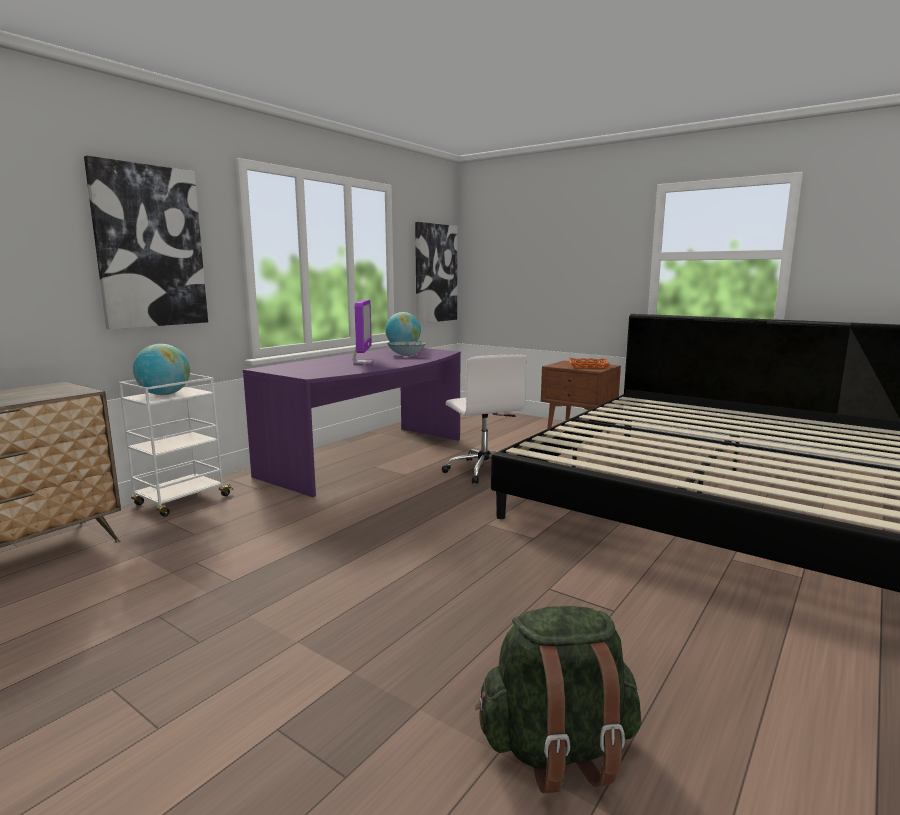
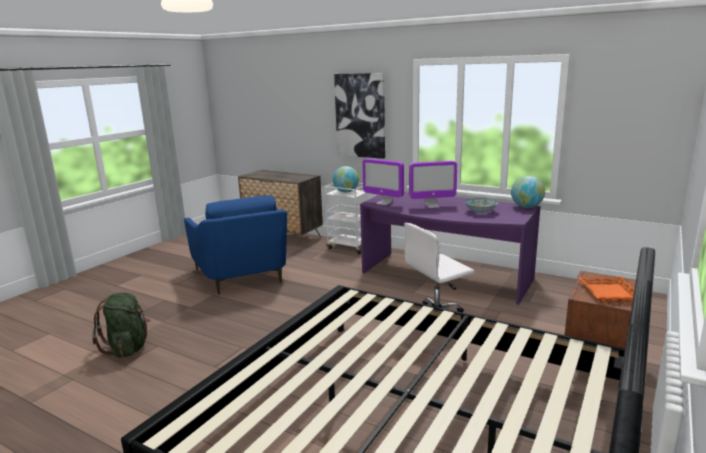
camera: 85 degrees right, 5 degrees up
(217, 605) = (244, 276): none -> blue armchair
(321, 372) = (383, 203): none -> monitor
(435, 273) = (638, 141): picture -> none

